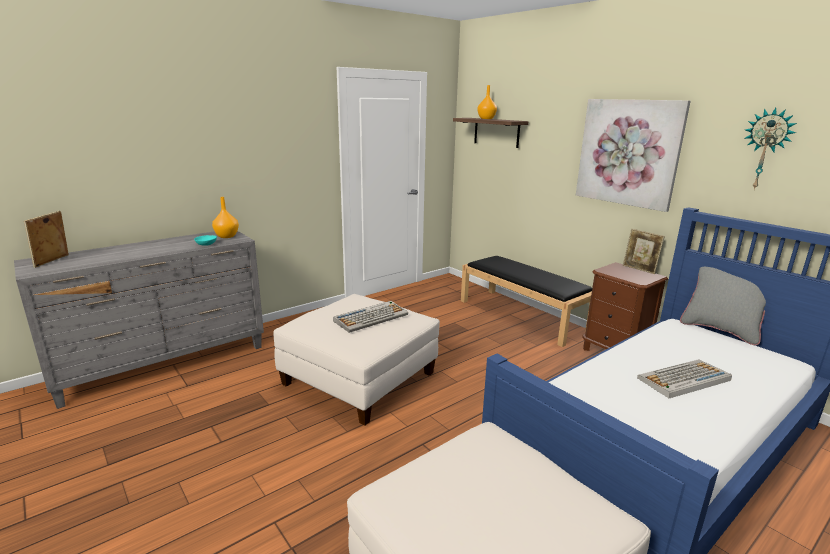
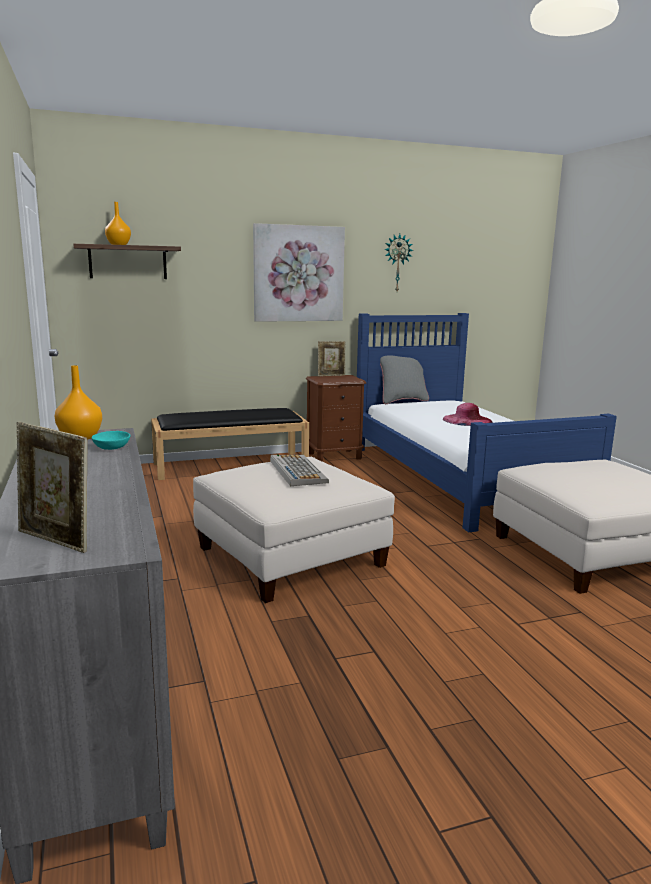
camera: 70 degrees left, 5 degrees down
(683, 379) = (467, 420): keyboard -> pink hat

